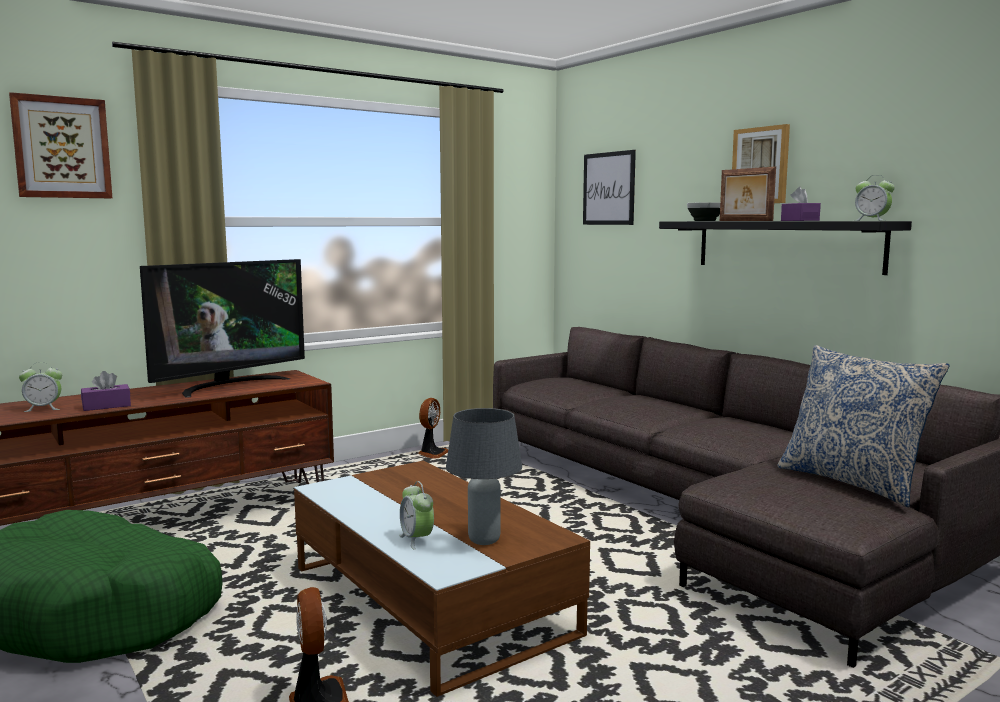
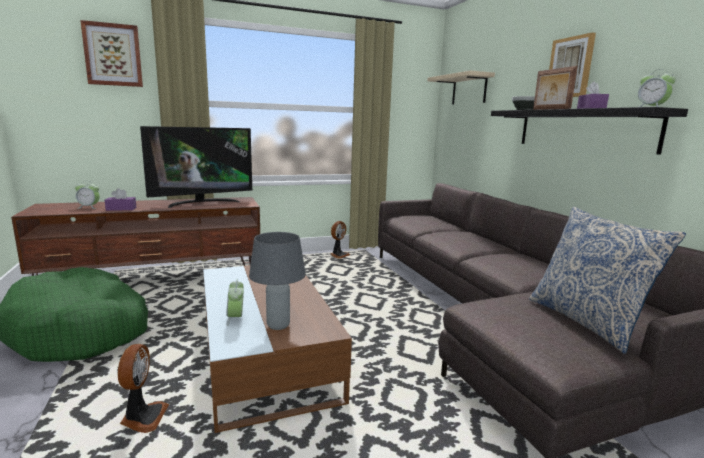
camera: 15 degrees right, 5 degrees up
(608, 188) = (469, 90): picture -> beige shelf

